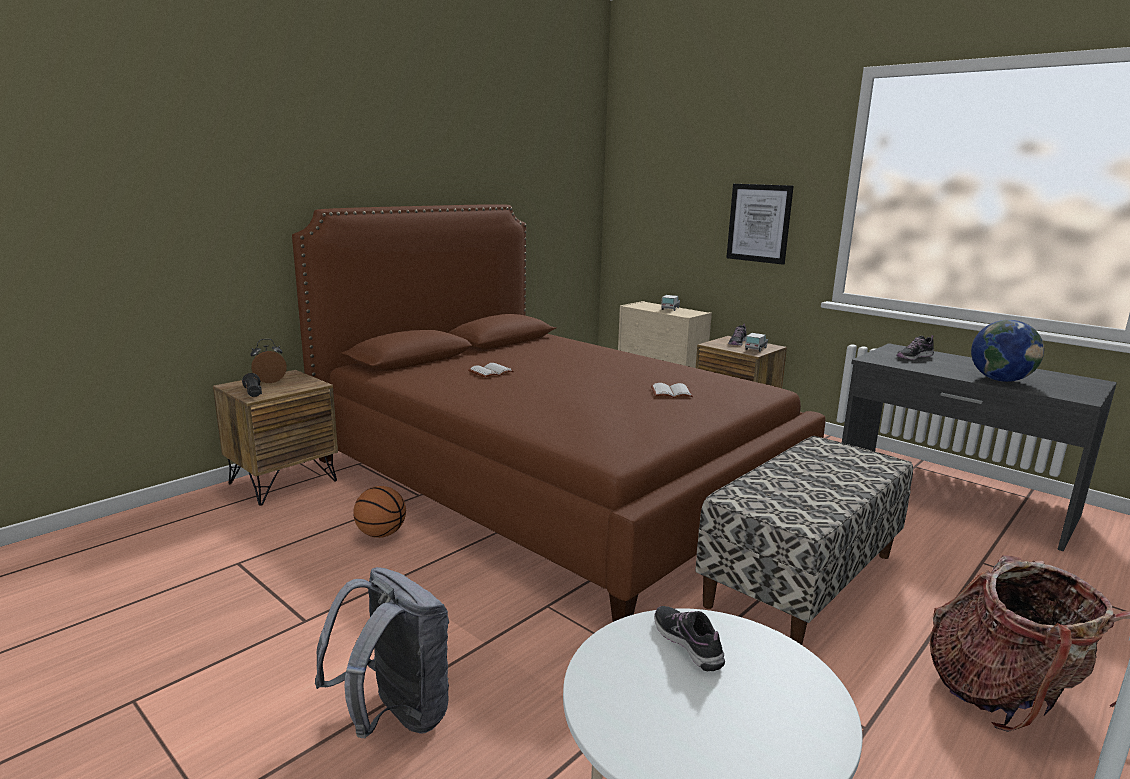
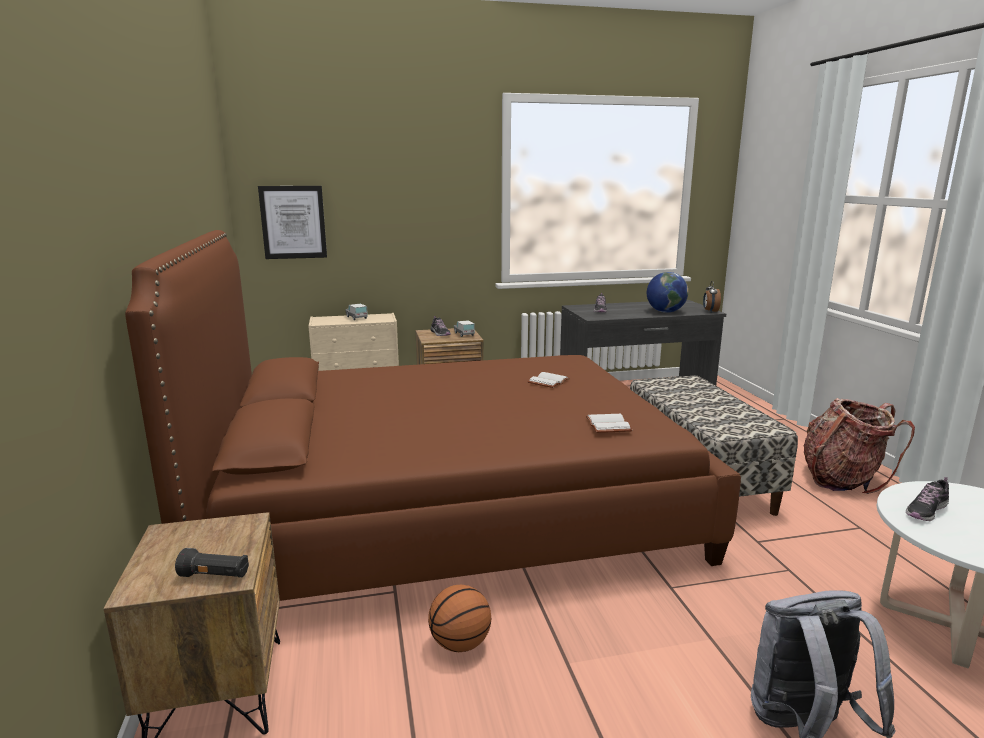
camera: 55 degrees left, 0 degrees up
(269, 381) = (173, 553): alarm clock -> alarm clock (710, 311)
(491, 372) = (395, 422): white book -> white book (609, 425)
(688, 644) = (926, 511): shoe -> shoe turned 45 degrees counterclockwise
(759, 223) = (428, 225): picture -> picture (293, 222)

